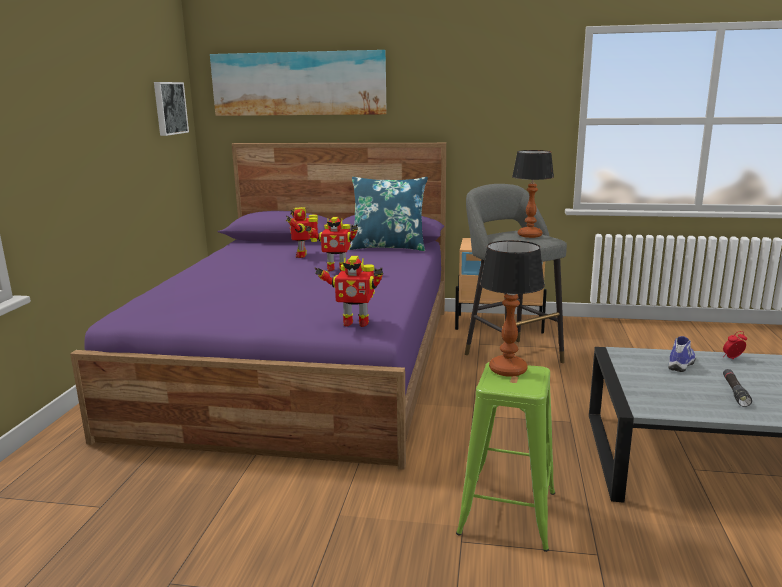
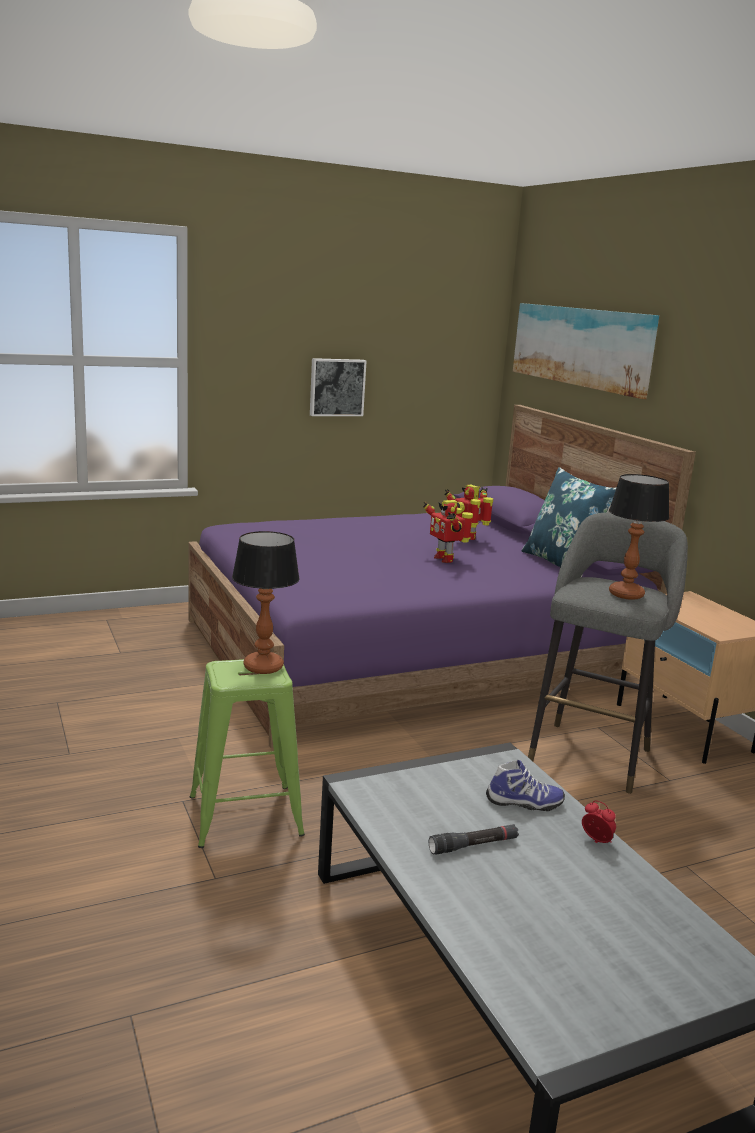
camera: 55 degrees right, 0 degrees up
(169, 108) = (455, 357): picture -> picture (336, 387)
(355, 323) = (303, 592): toy robot -> none

